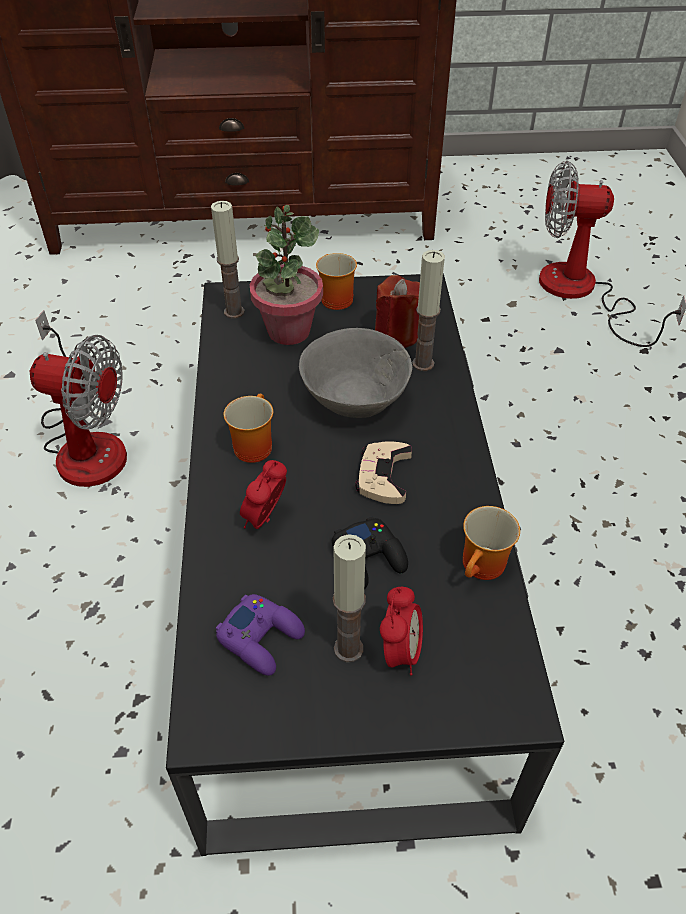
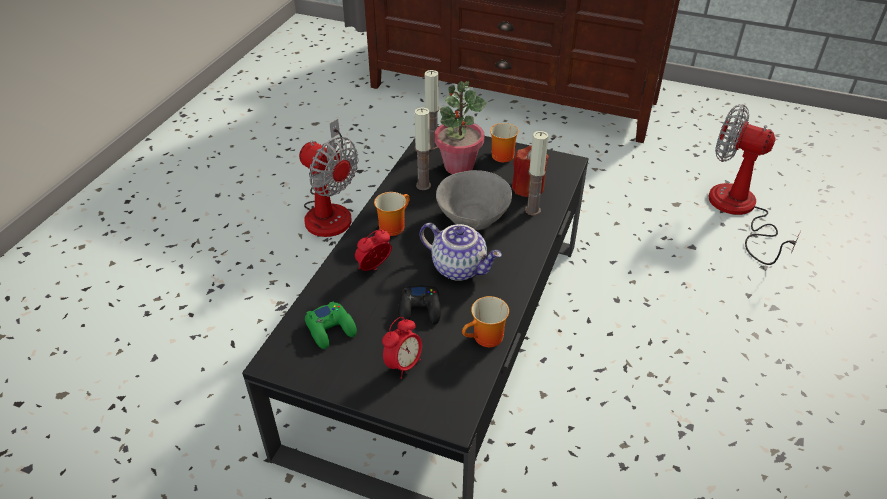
camera: 25 degrees right, 5 degrees down
(261, 638) = (331, 329): purple game controller -> green game controller
(348, 649) = (375, 352): candle -> candle (423, 185)
(383, 476) = (460, 267): beige game controller -> teapot

